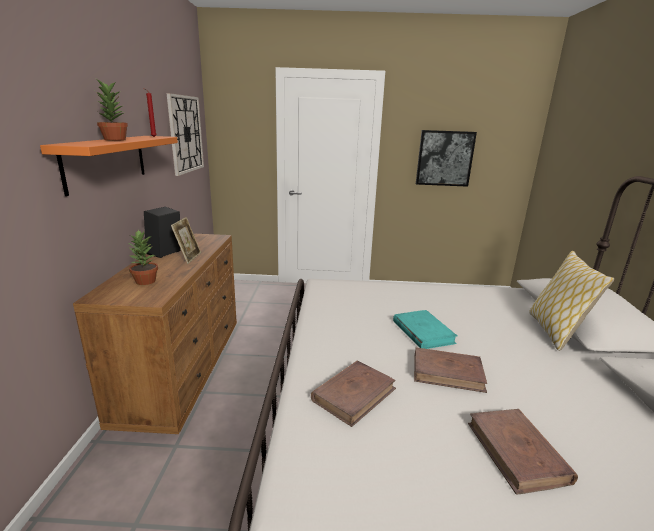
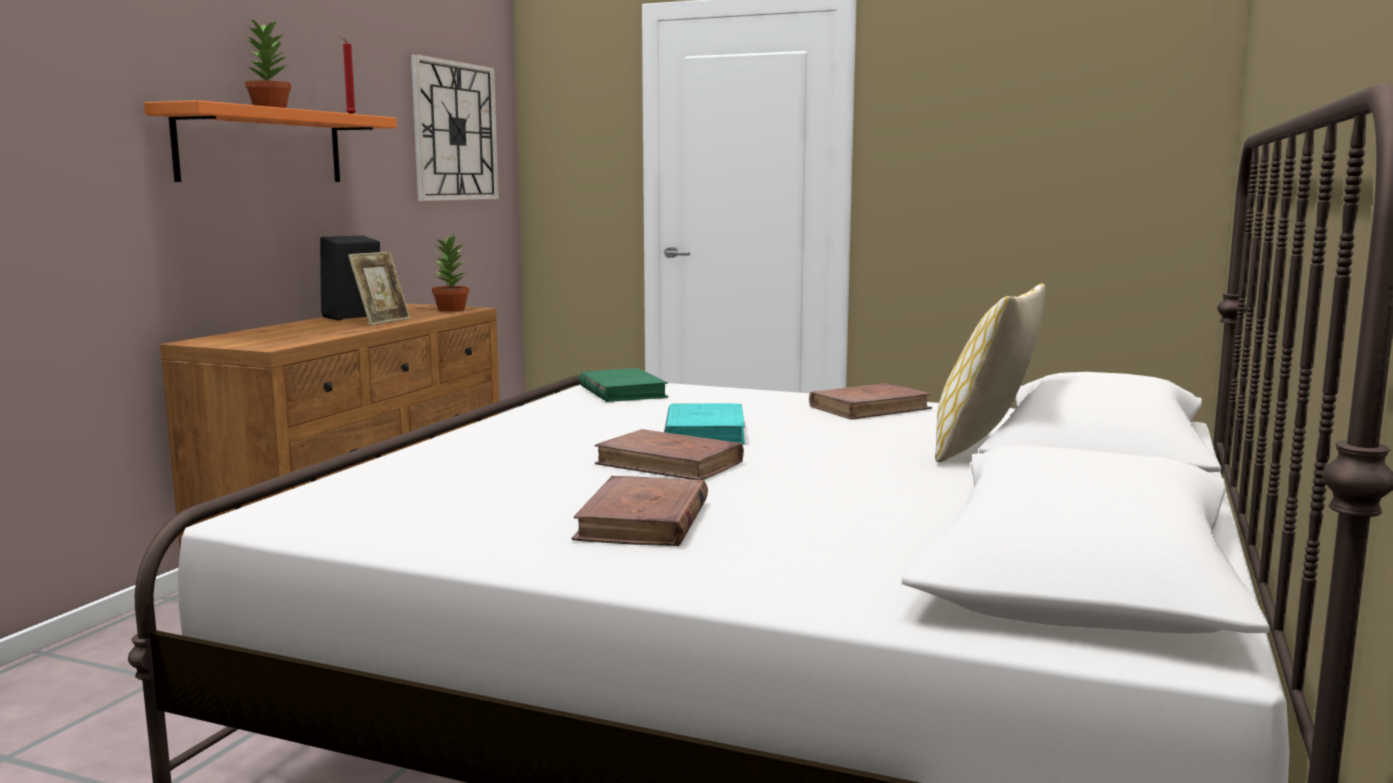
camera: 20 degrees right, 10 degrees down
(145, 281) = (281, 335): potted plant -> potted plant (451, 310)
(338, 293) = (622, 391): none -> green book
(354, 394) = (476, 464): brown book -> brown book (870, 408)
(444, 158) = (1000, 168): picture -> none

